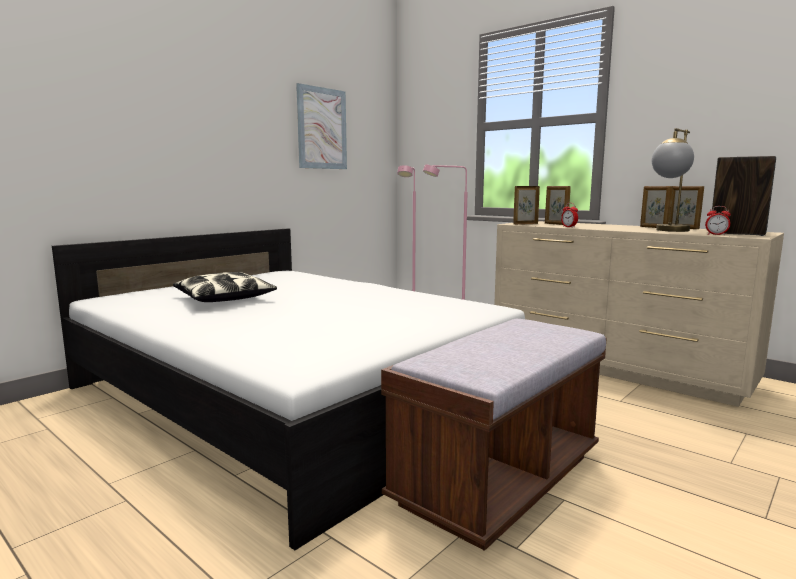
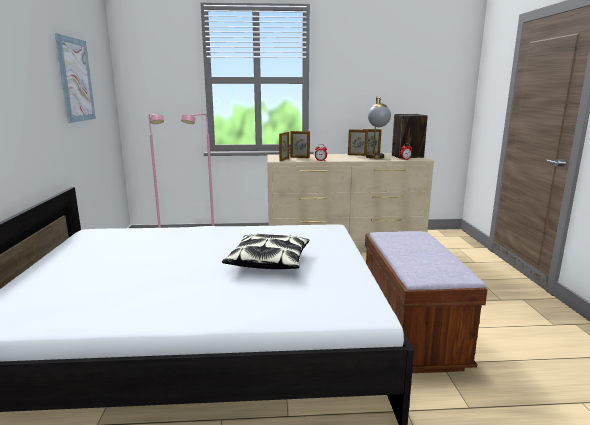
camera: 45 degrees left, 5 degrees up
(224, 298) = (134, 276): pillow -> pillow (268, 261)

